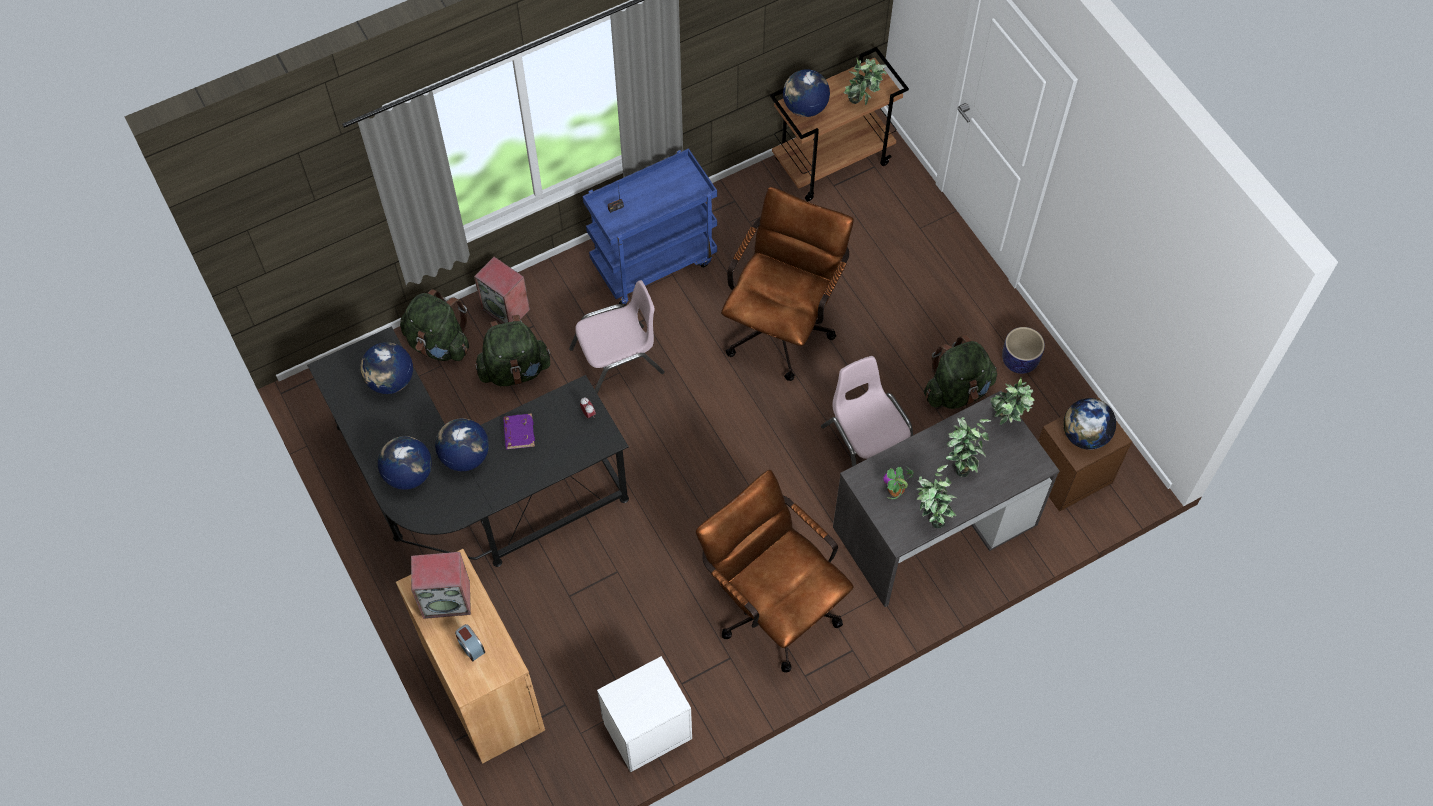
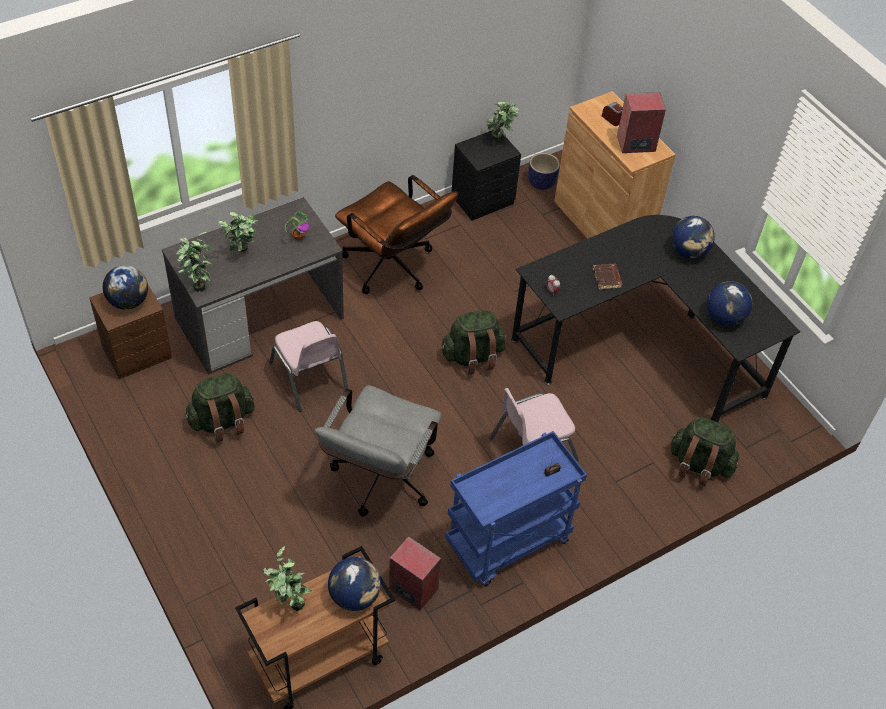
camera: 175 degrees right, 10 degrees down
(465, 456) = (647, 263): globe -> none
(506, 309) = (644, 497): speaker -> speaker (412, 588)
(515, 370) = (624, 442): green backpack -> green backpack (472, 356)
(518, 433) = (607, 278): purple book -> brown book
(645, 730) = (484, 200): white nightstand -> black nightstand
(783, 324) = (379, 482): brown office chair -> grey office chair
(931, 517) = (272, 220): potted plant -> potted plant (500, 140)
(1019, 361) = (159, 447): planter -> planter (541, 182)

